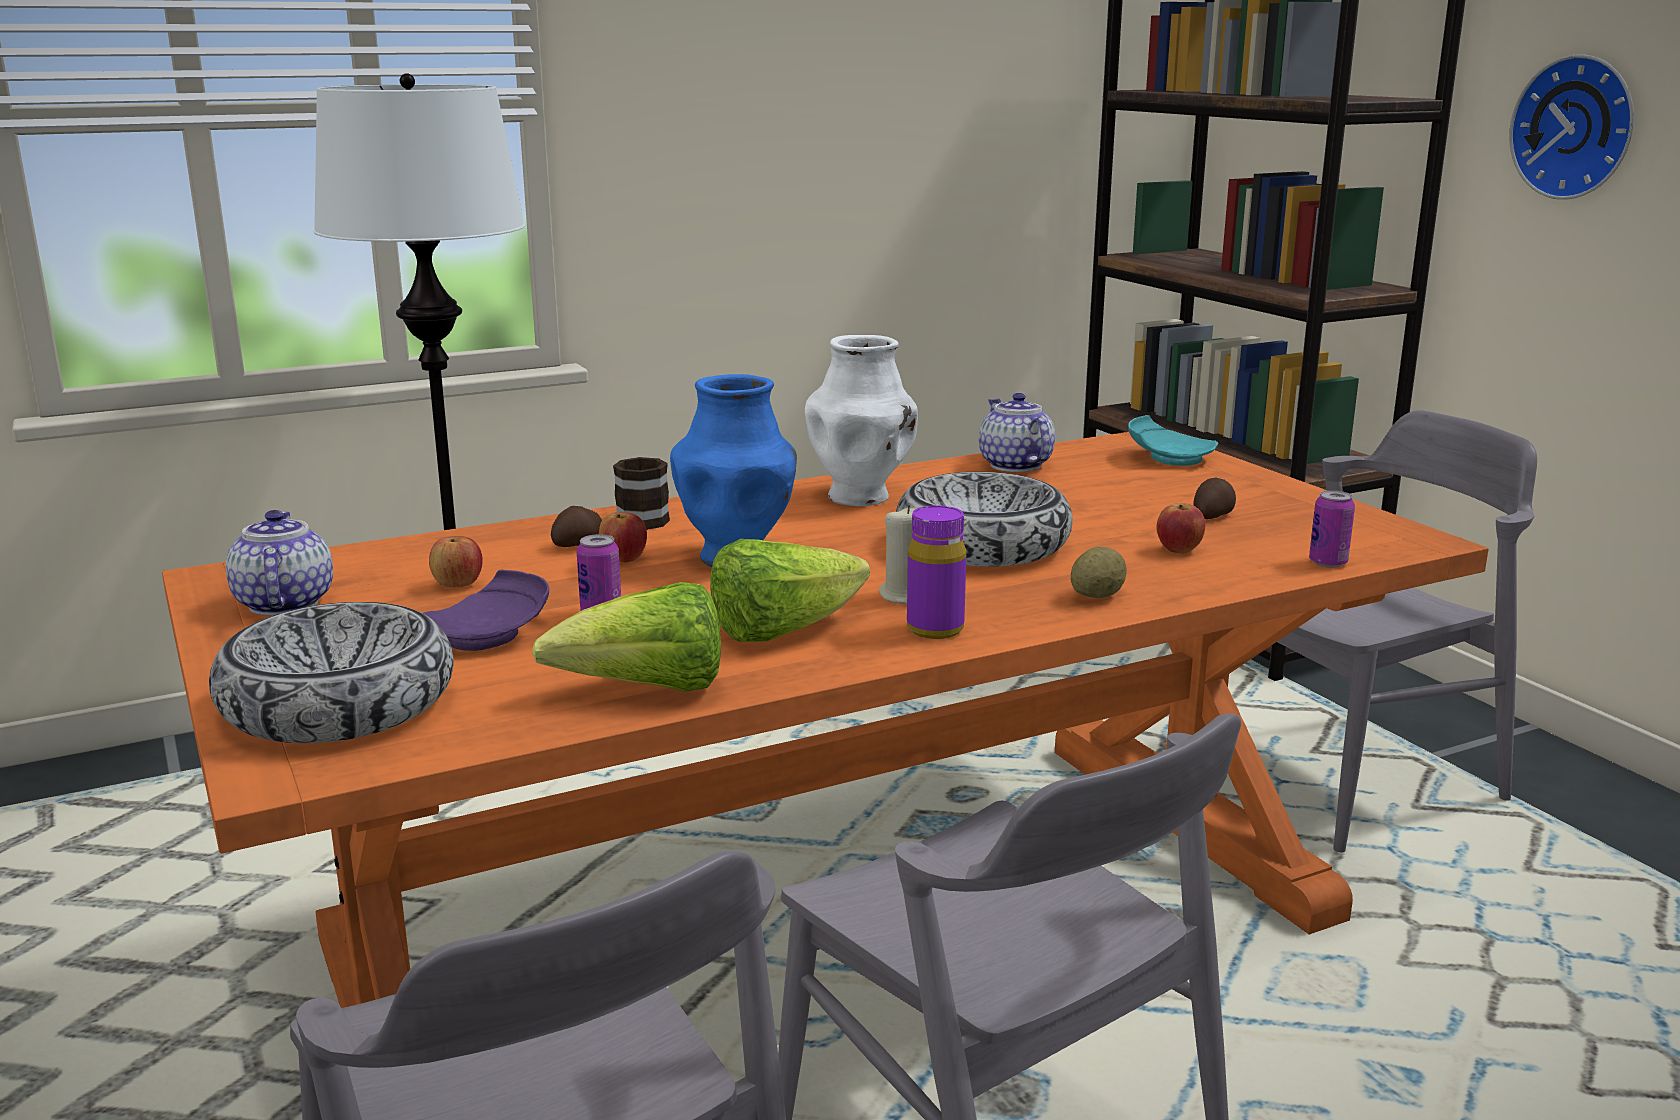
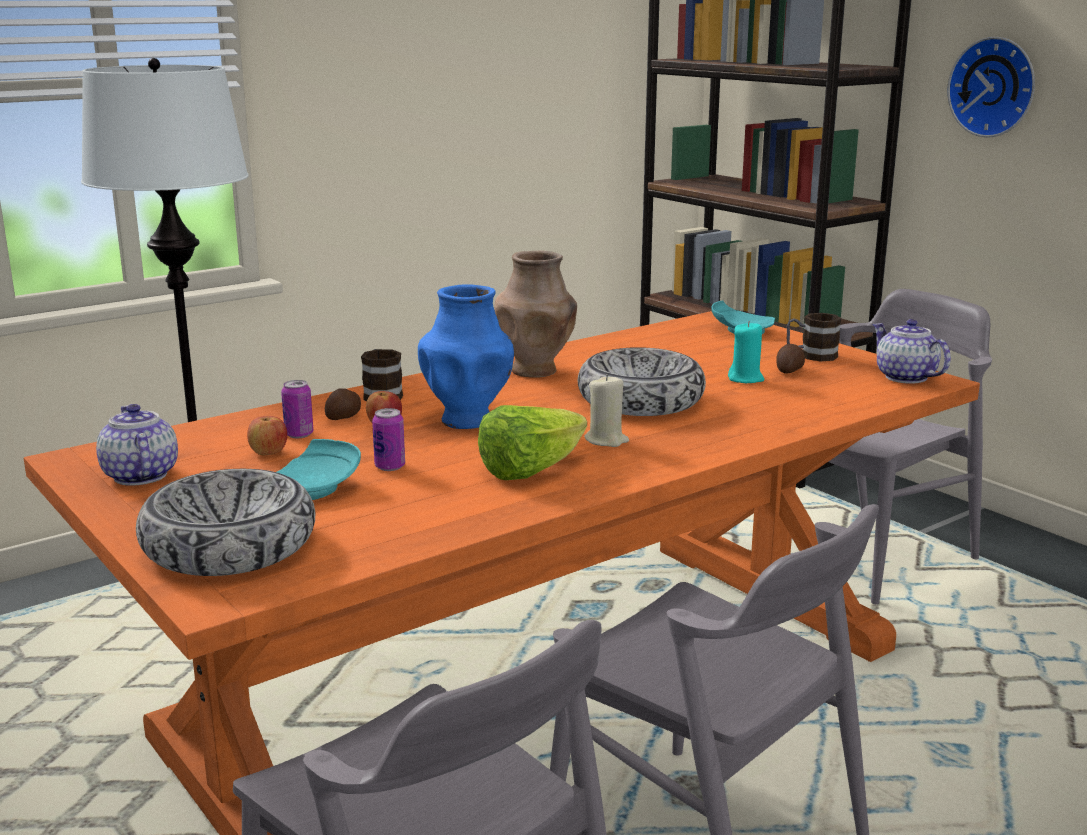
camera: 10 degrees left, 0 degrees up
(491, 635) = (316, 488): purple plate -> turquoise plate
(646, 691) = (454, 519): lettuce -> none
(860, 497) = (535, 371): white vase -> brown vase
(935, 629) = (637, 462): purple bottle -> none
(1014, 465) = (634, 341): teapot -> teapot (904, 377)
(1096, 596) = (737, 432): potato -> none
(1144, 523) = (746, 379): none -> turquoise candle
(1179, 550) = (778, 396): apple -> none
(1253, 496) = (811, 355): none -> mug
(1328, 562) = (880, 399): can -> can (299, 434)

